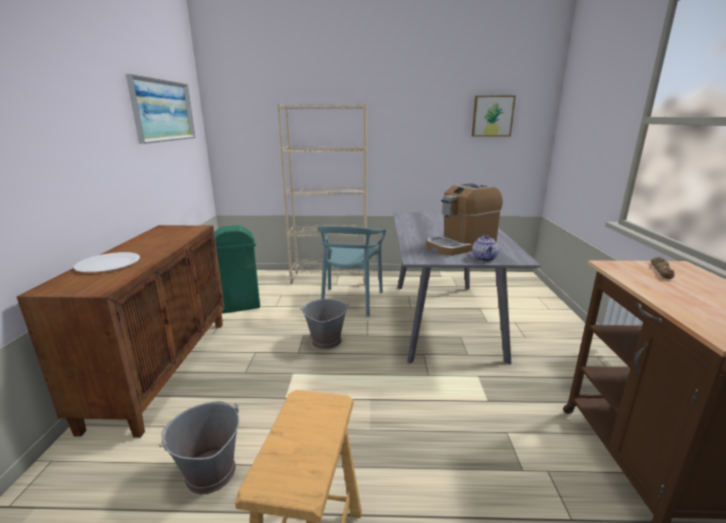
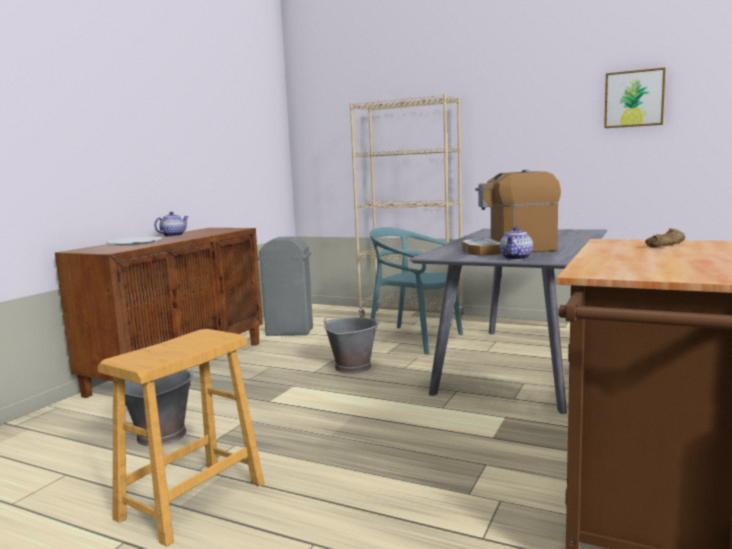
camera: 25 degrees right, 10 degrees down
(139, 245) = (173, 235): none -> teapot
(163, 110) = (234, 116): picture -> none
(241, 306) = (290, 332): green trash can -> grey trash can
(350, 301) = (415, 339): turquoise chair -> turquoise chair turned 90 degrees clockwise

